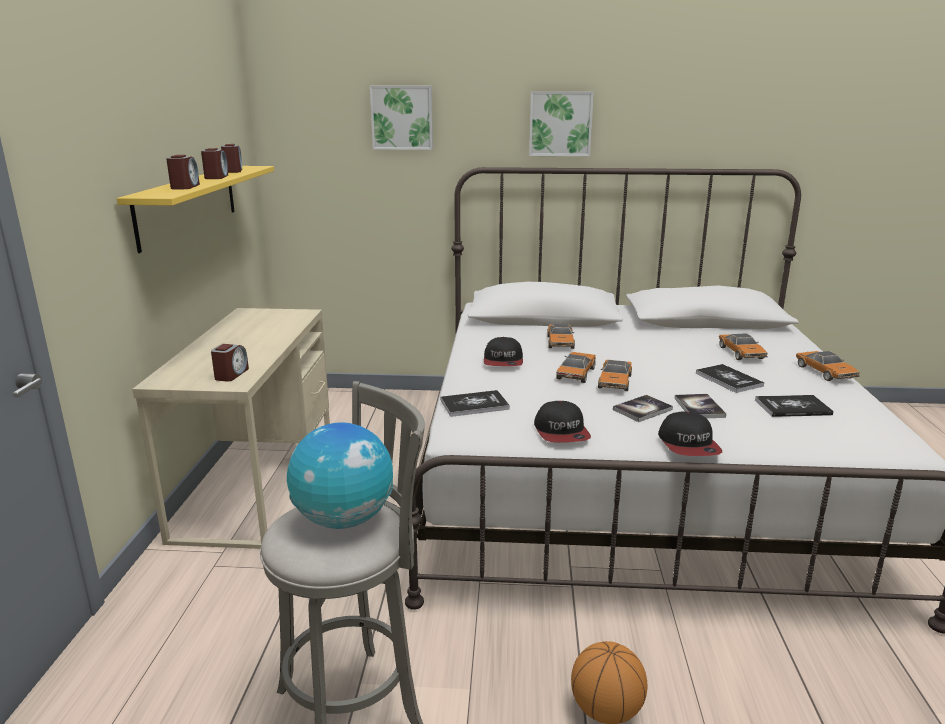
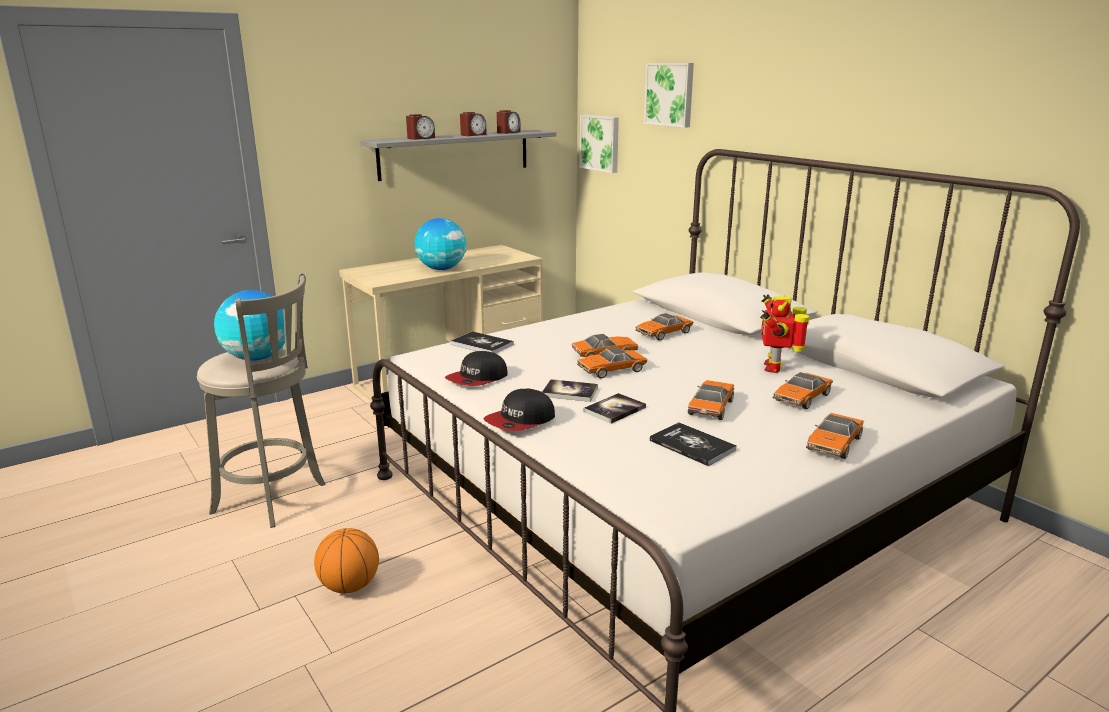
camera: 50 degrees right, 0 degrees up
(188, 204) = (455, 154): yellow shelf -> grey shelf
(231, 374) = (390, 277): alarm clock -> none
(259, 348) = (441, 269): none -> globe
(503, 361) = (581, 329): cap -> none
(560, 123) = (797, 107): picture -> picture (600, 143)
(677, 340) = (775, 367): none -> toy robot
(728, 379) = (711, 407): book -> toy car

